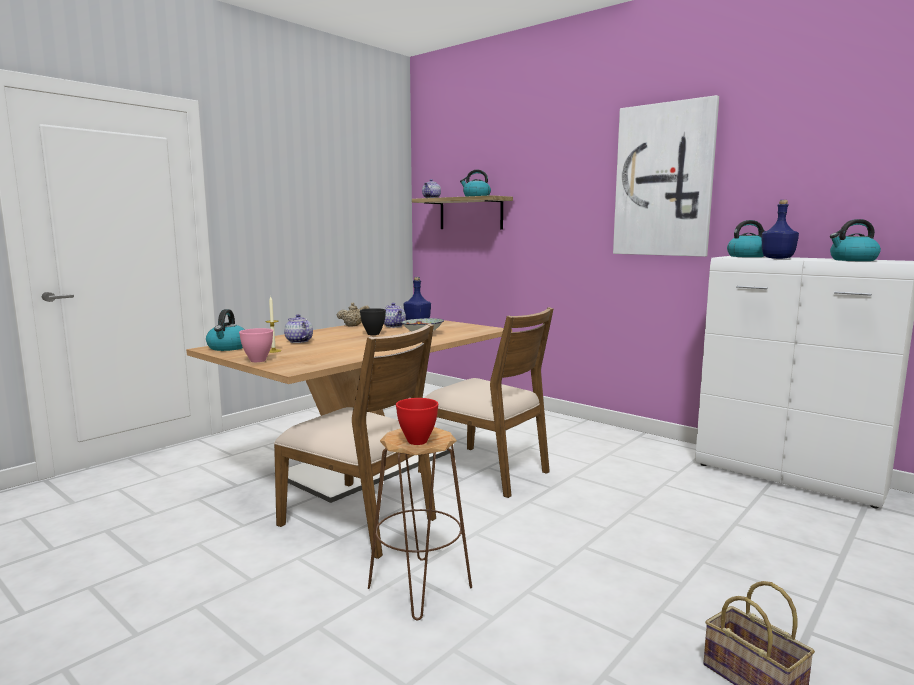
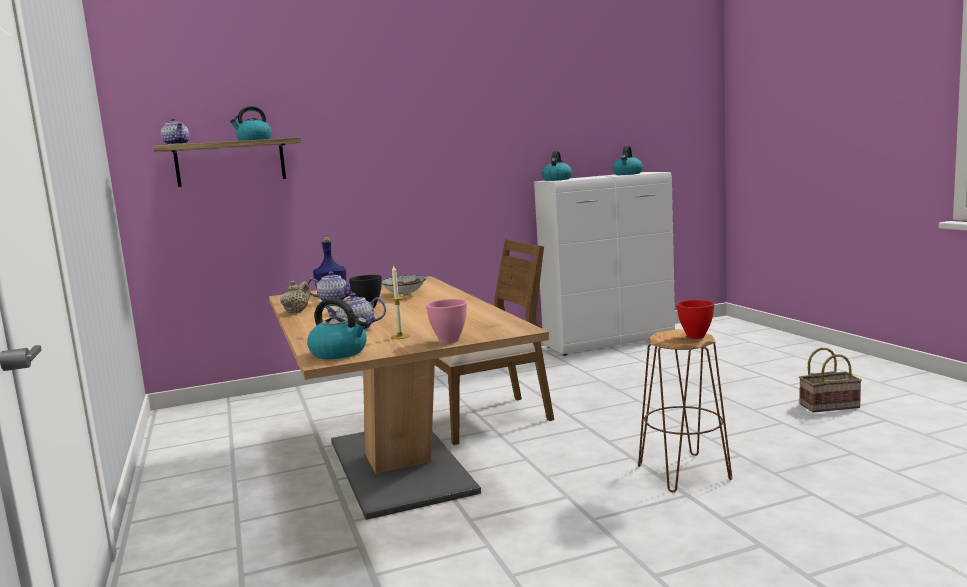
camera: 60 degrees left, 0 degrees up
(360, 520) = (539, 483): brown chair -> none
(664, 180) = (468, 119): picture -> none
(777, 258) = (590, 177): blue bottle -> none

